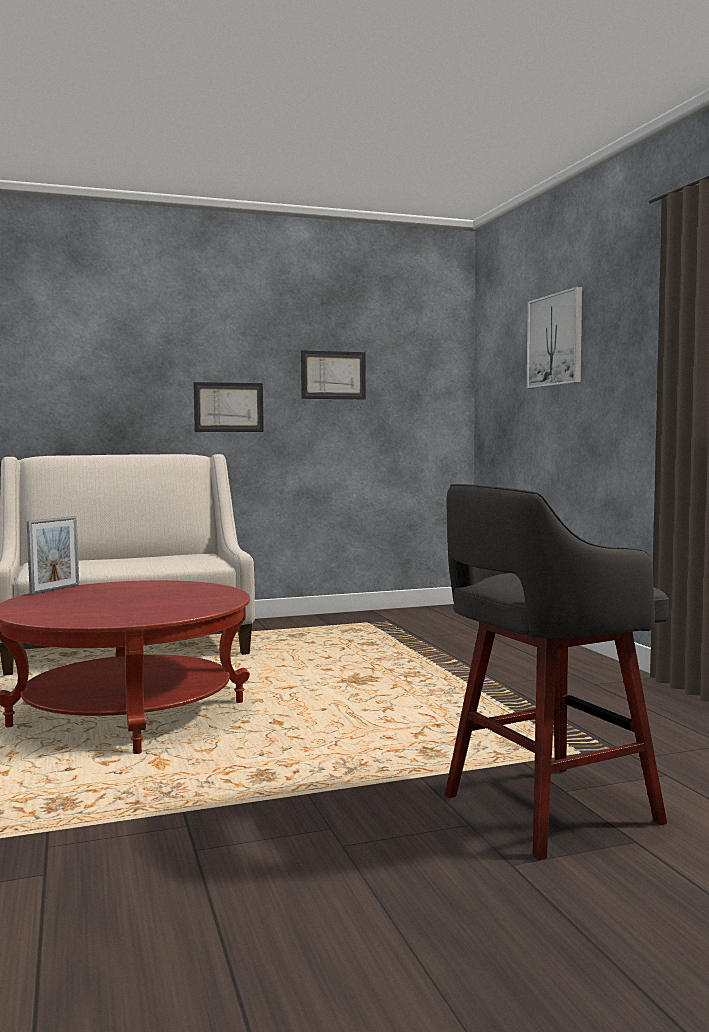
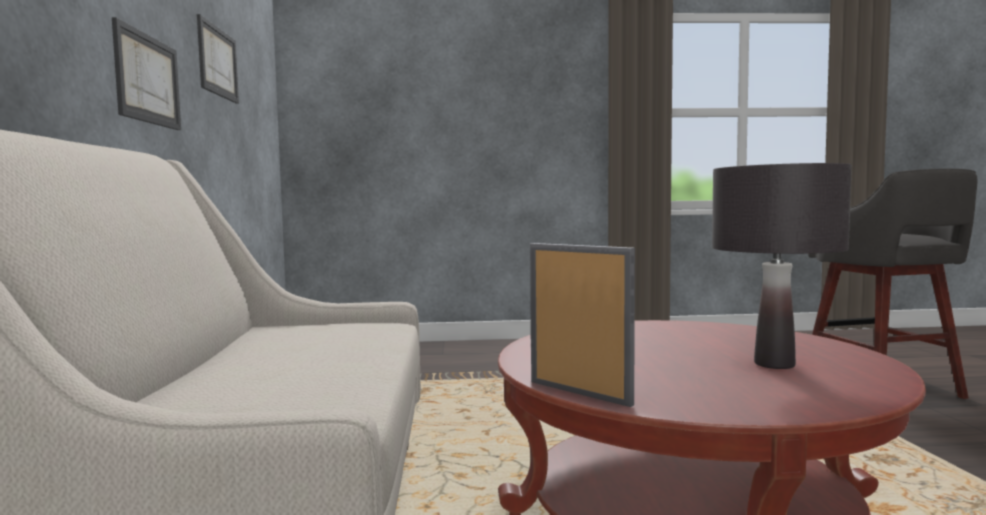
camera: 75 degrees left, 0 degrees up
(99, 609) = (774, 364): none -> black table lamp
(555, 340) = (444, 76): picture -> none

